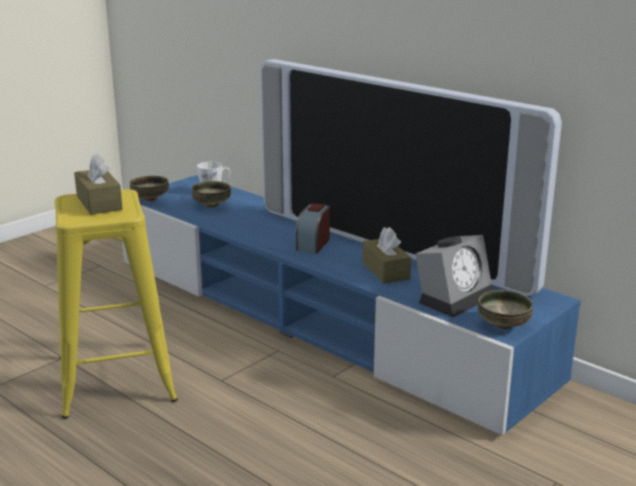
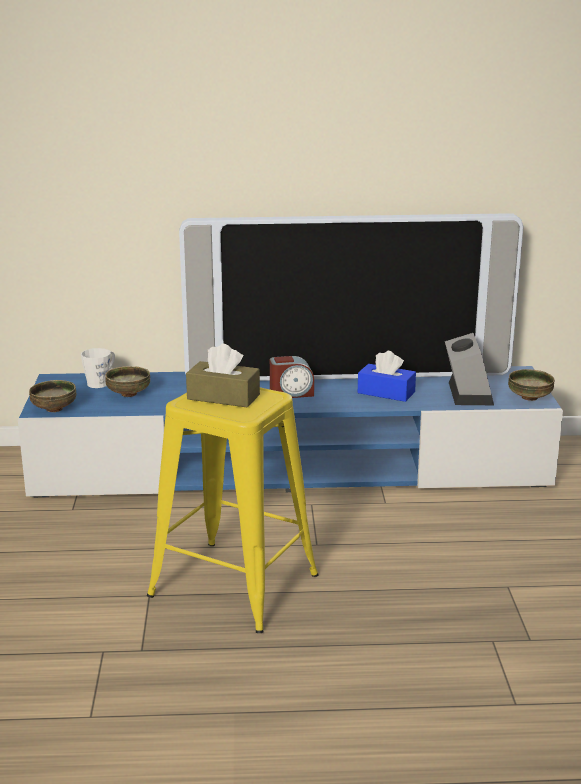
camera: 45 degrees left, 0 degrees up
(313, 244) = (291, 393): alarm clock -> alarm clock turned 75 degrees counterclockwise
(385, 271) = (386, 392): brown tissue box -> blue tissue box

